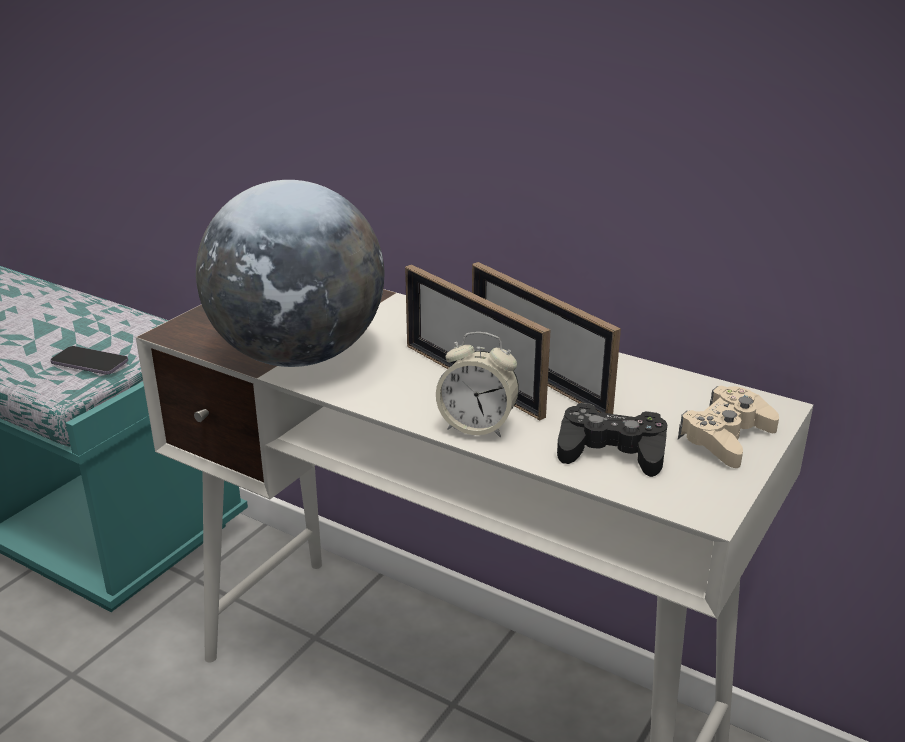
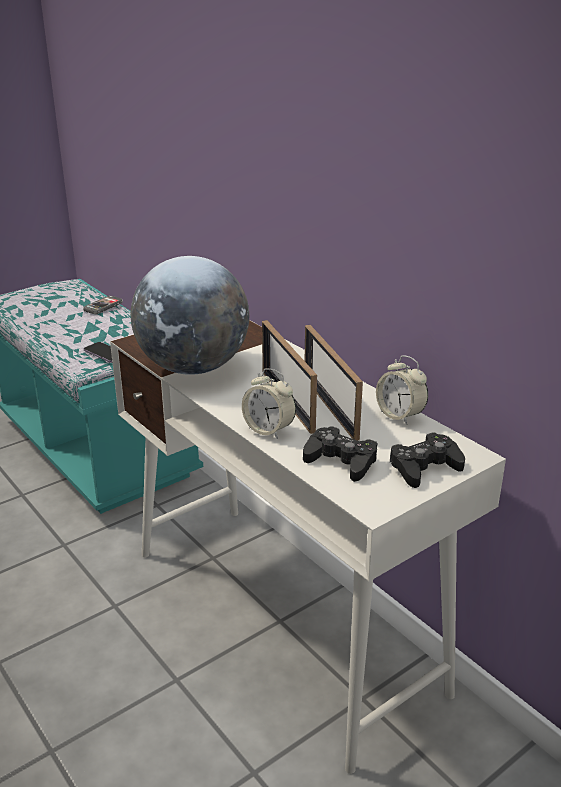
camera: 20 degrees right, 0 degrees up
(45, 293) = (103, 306): none -> phone
(638, 372) = (400, 415): none -> alarm clock
(726, 437) = (424, 467): beige game controller -> black game controller

